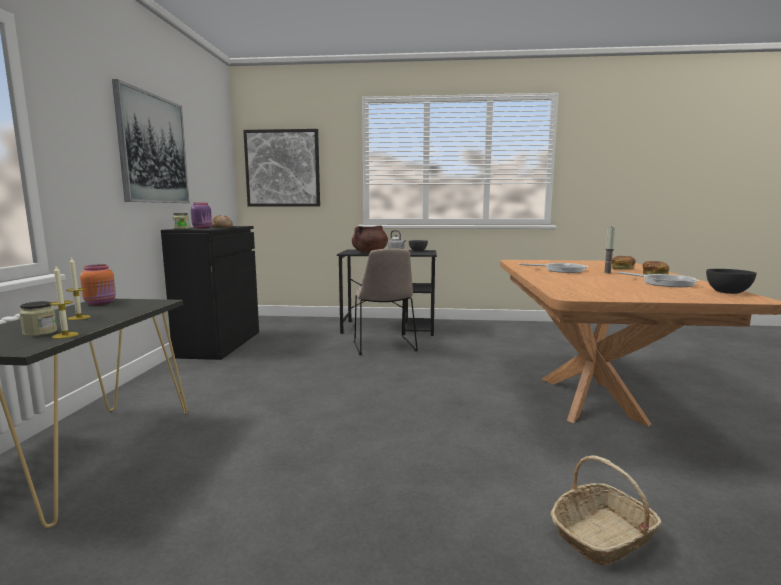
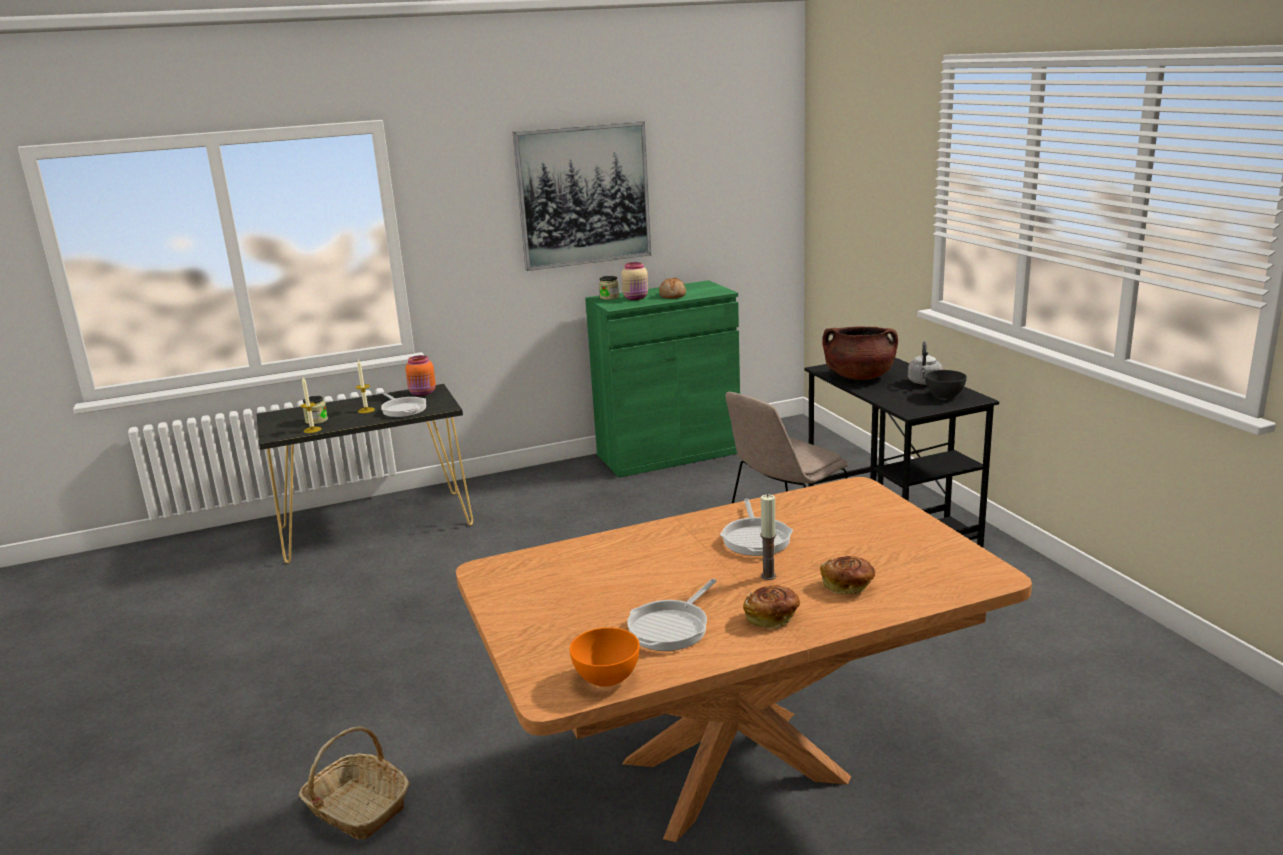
camera: 65 degrees right, 10 degrees up
(121, 309) = (403, 409): none -> frying pan
(203, 228) = (636, 298): purple jar -> beige jar
(219, 344) = (668, 454): black cabinet -> green cabinet
(282, 168) = (847, 183): picture -> none
(728, 292) = (607, 678): grey bowl -> orange bowl

